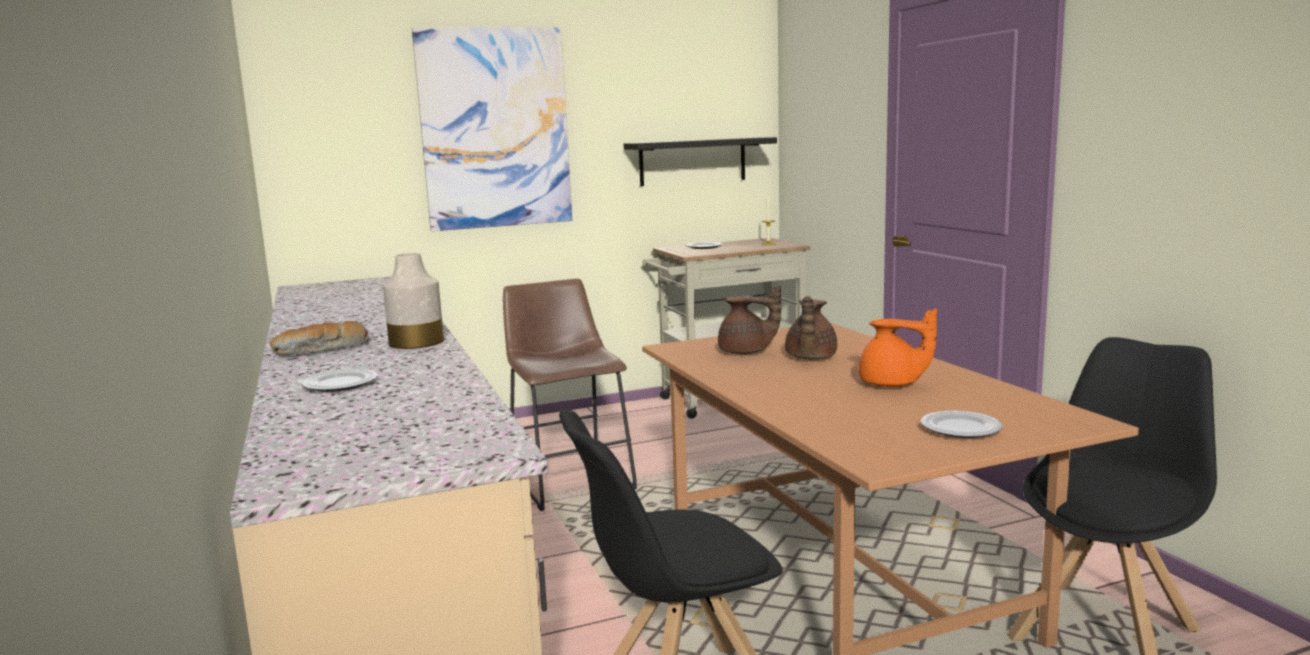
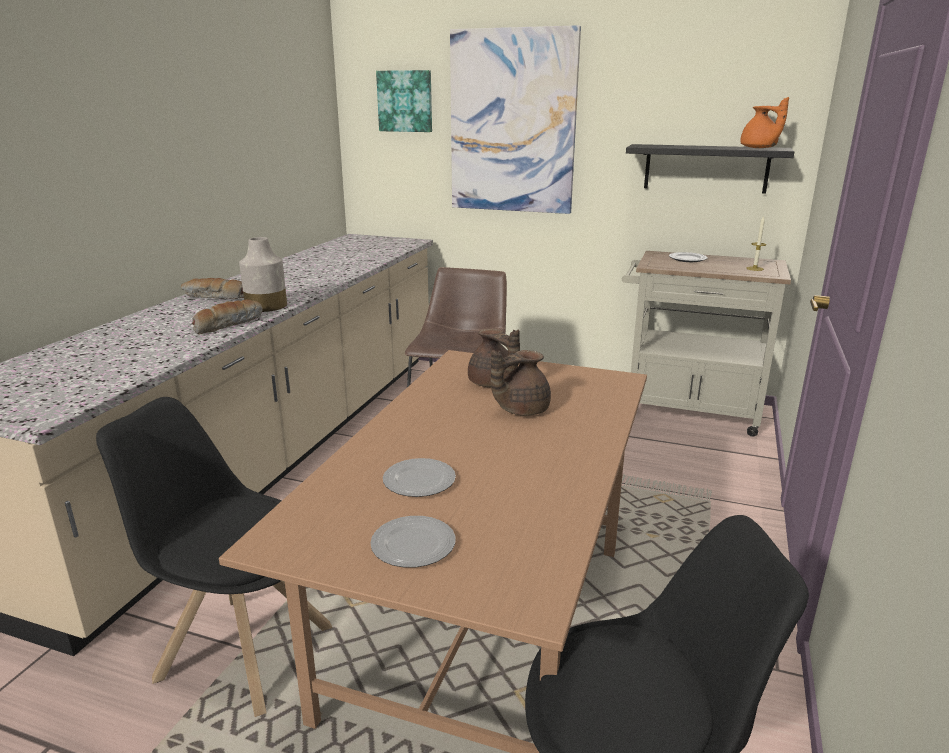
camera: 40 degrees right, 10 degrees up
(340, 384) = (147, 329): plate -> plate (419, 481)
(354, 109) = (405, 101): none -> picture
(430, 360) = (228, 324): none -> bread
(892, 384) = (500, 468): orange teapot -> orange teapot (759, 148)

